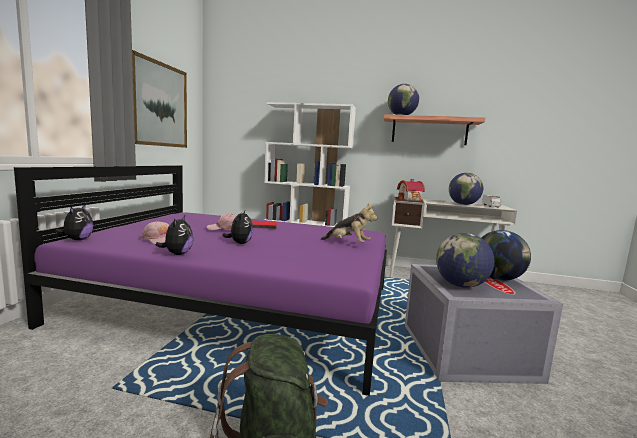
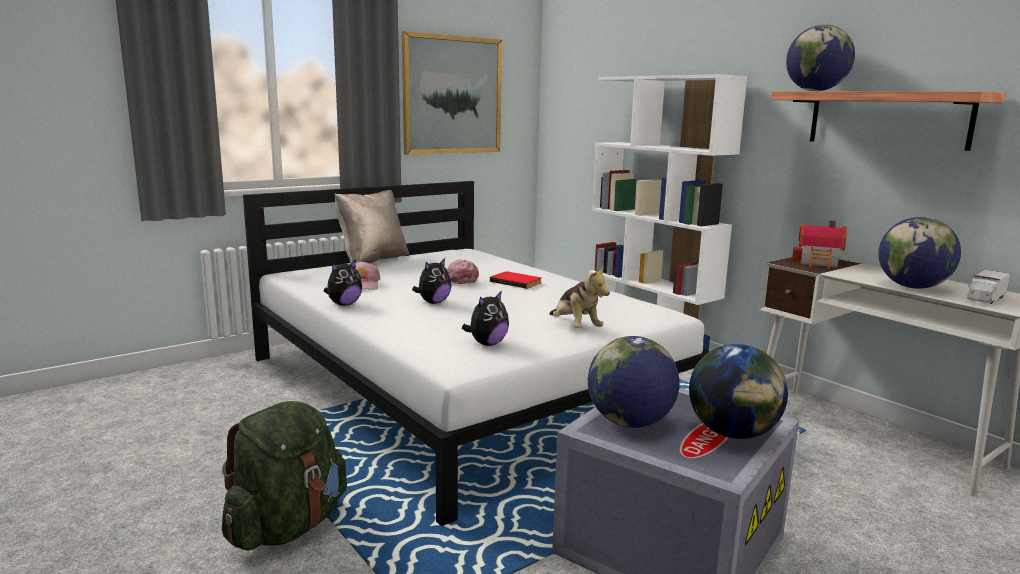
camera: 40 degrees right, 5 degrees up
(77, 240) = (295, 274): plush toy -> plush toy (487, 344)
(129, 224) = (372, 260): none -> beige pillow
(240, 303) = (461, 386): purple bed -> white bed

